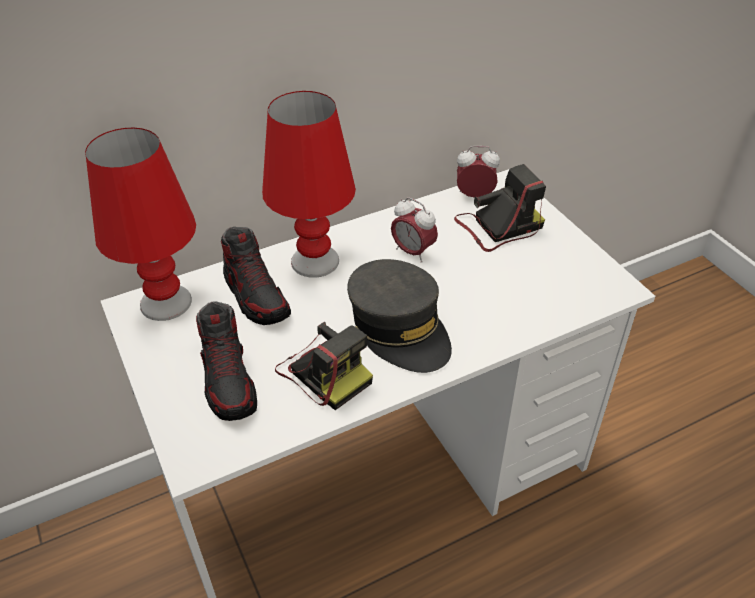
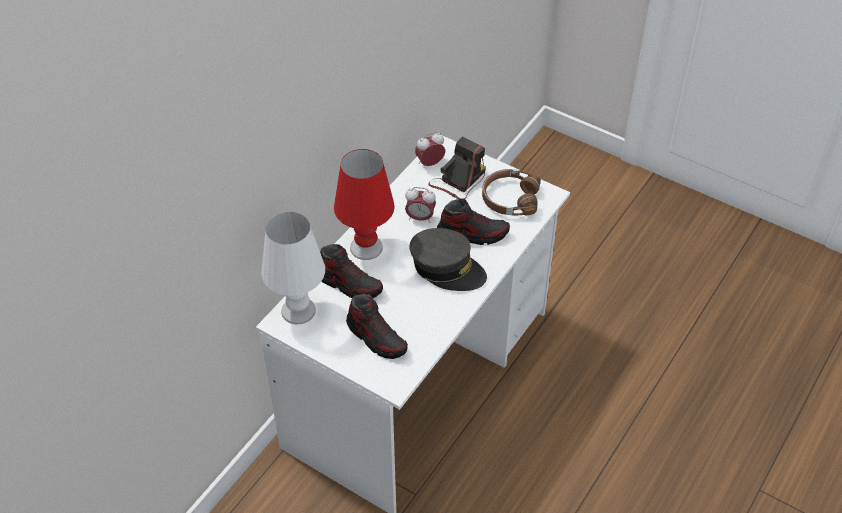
camera: 30 degrees left, 5 degrees up
(166, 303) = (299, 311): red table lamp -> white table lamp
(324, 371) = (424, 310): camera -> none
(470, 297) = (472, 234): none -> shoe
(556, 272) = (509, 198): none -> brown headphones

